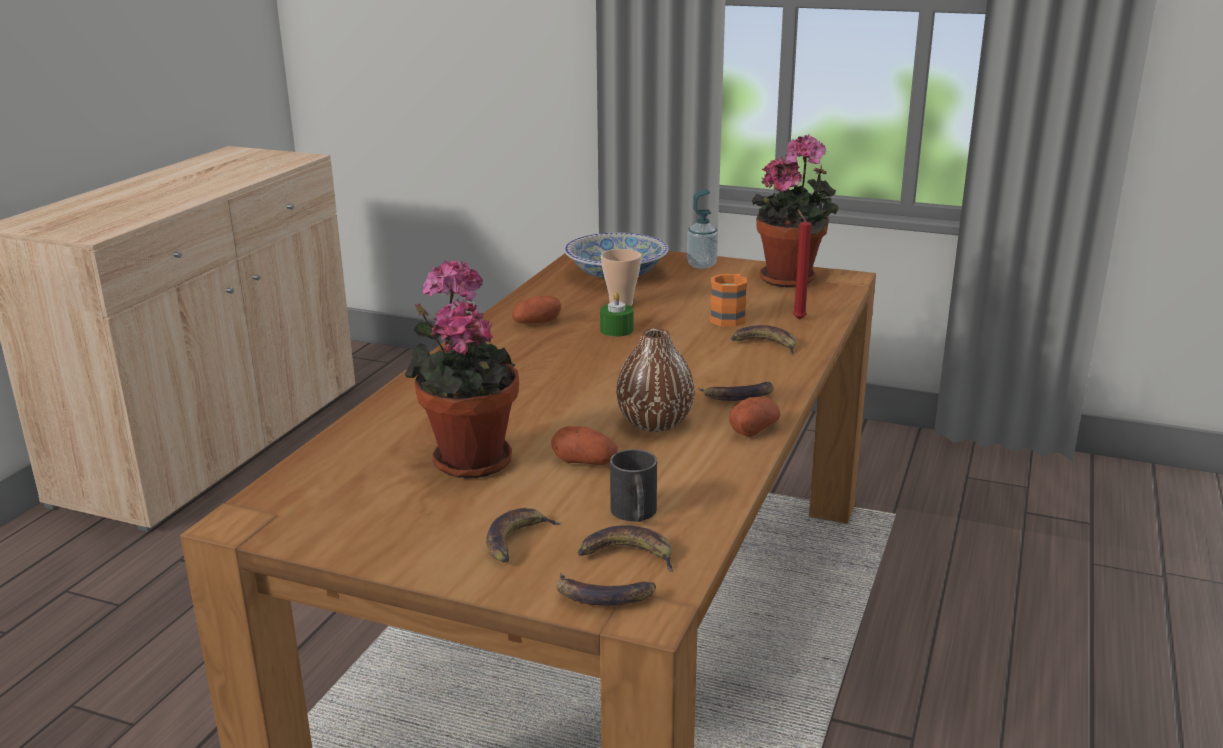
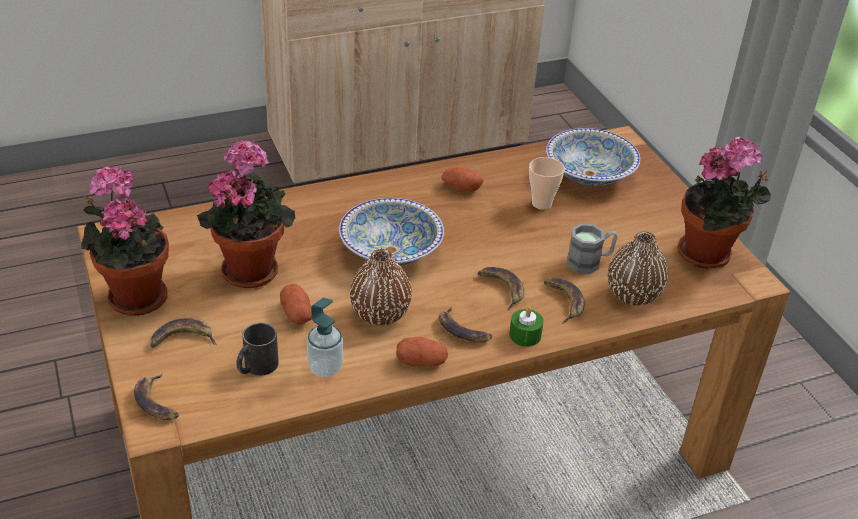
camera: 45 degrees right, 15 degrees up
(387, 543) = (134, 295): none -> potted plant
(570, 383) = (391, 250): none -> bowl
(616, 330) = (496, 225): green candle -> green candle (525, 335)
(626, 555) = (208, 388): banana -> banana (501, 288)
(701, 265) = (667, 201): soap dispenser -> soap dispenser (325, 368)
(730, 317) = (590, 262): orange mug -> grey mug
(797, 318) = (633, 295): red candle -> brown vase

